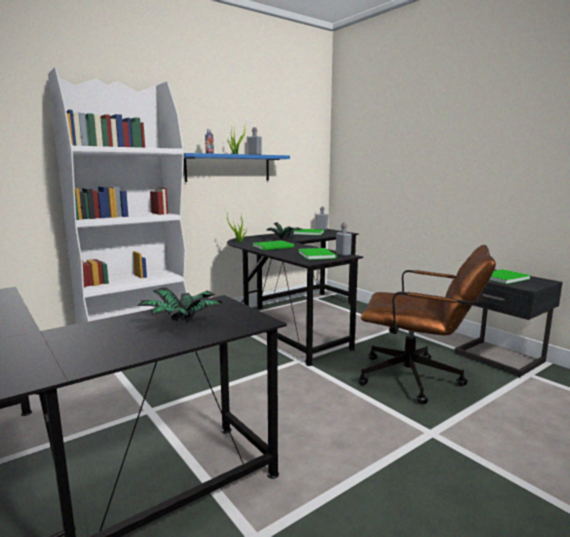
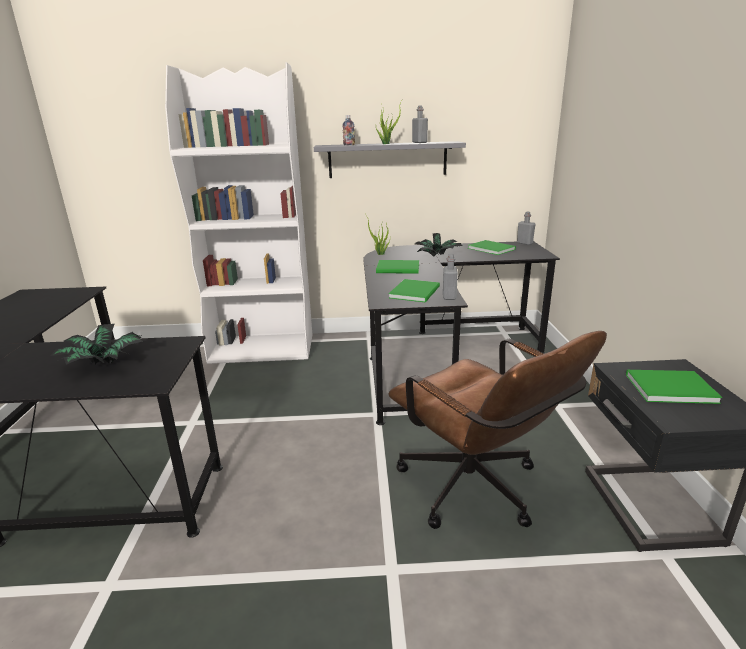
camera: 35 degrees right, 10 degrees up
(228, 168) = (387, 160): blue shelf -> grey shelf

